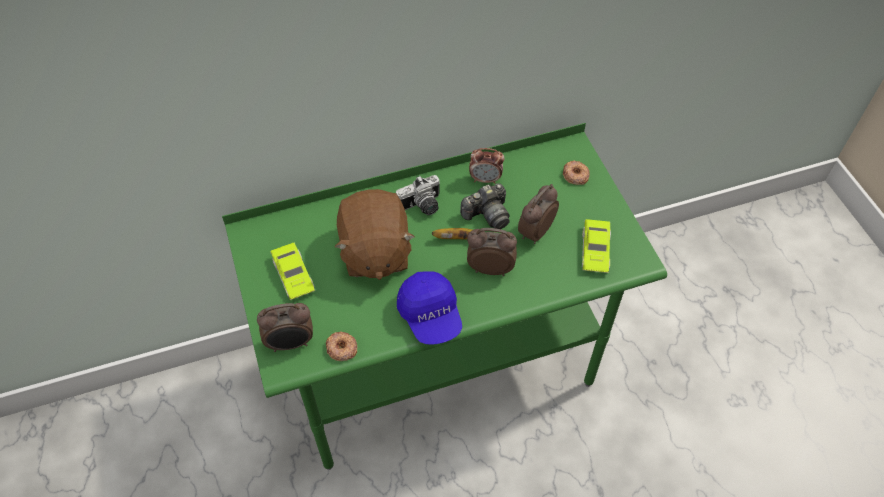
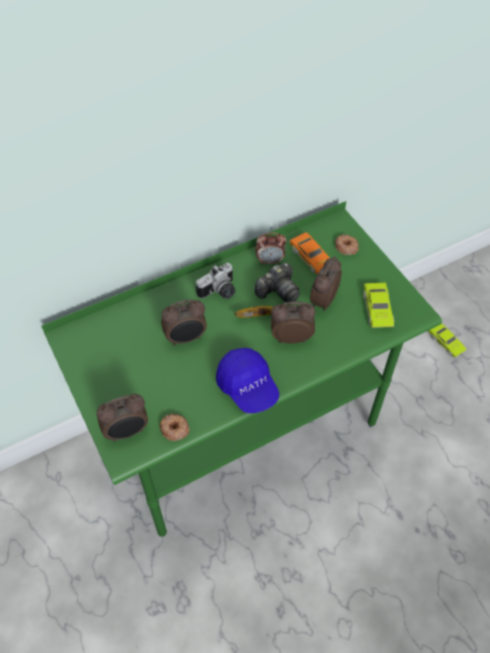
camera: 10 degrees left, 0 degrees up
(293, 275) = (117, 369): green toy car -> green toy car (446, 342)
(374, 252) = (186, 338): brown plush toy -> alarm clock
(533, 181) = (311, 257): none -> orange toy car

